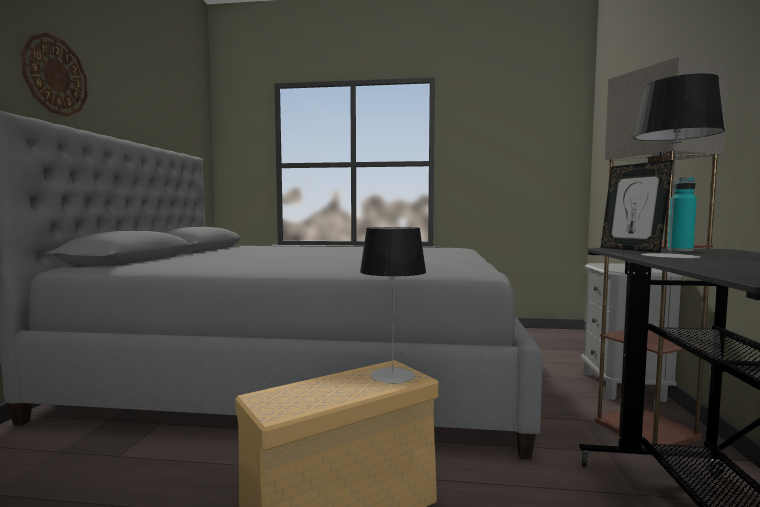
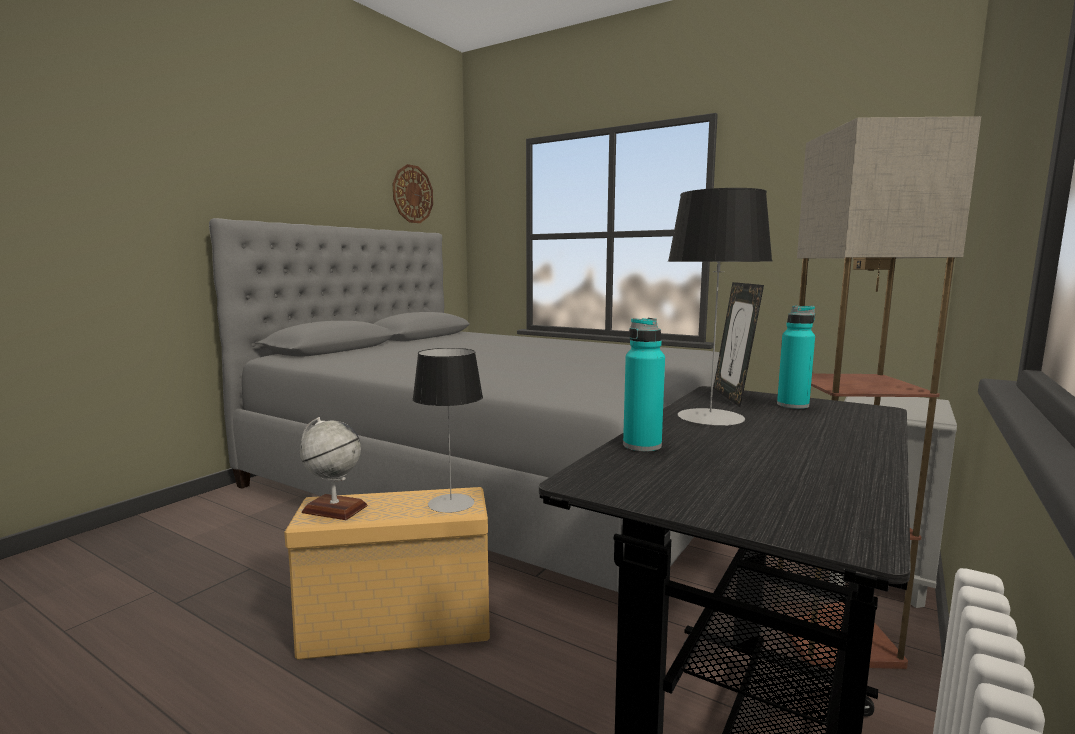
camera: 25 degrees right, 5 degrees up
(55, 75) = (277, 173): wall clock -> wall clock (412, 194)
(288, 400) = (334, 509): none -> globe
(707, 267) = (642, 445): none -> turquoise bottle

